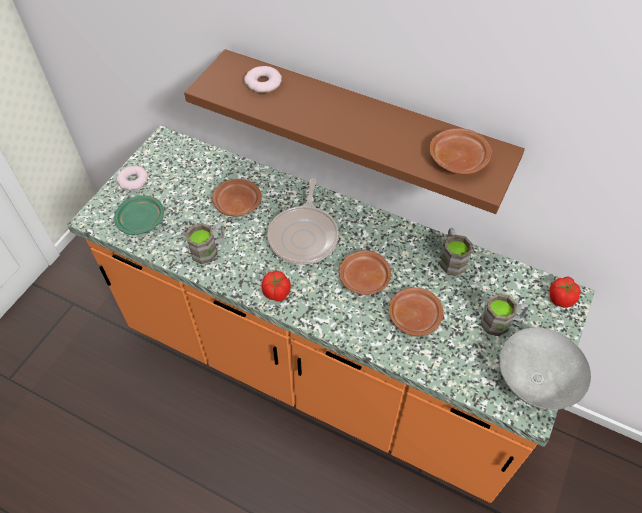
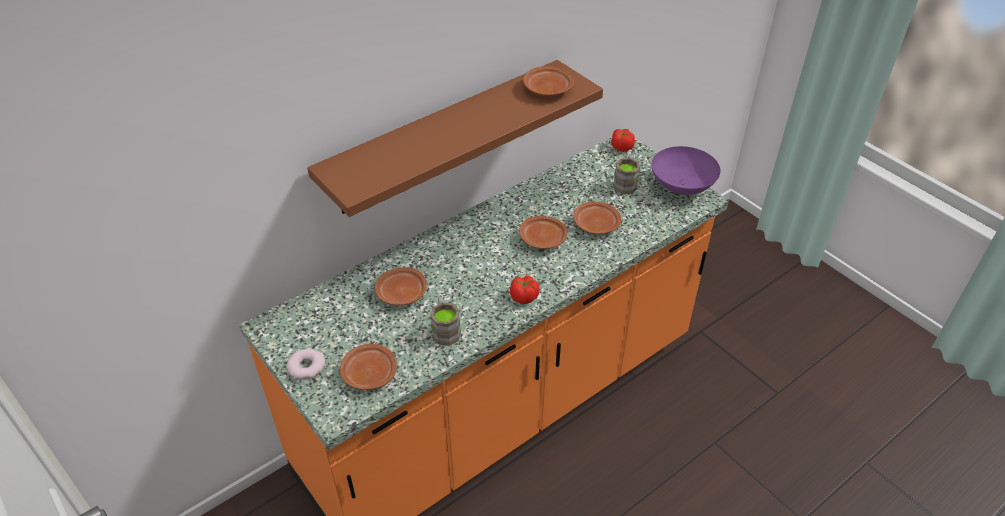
camera: 65 degrees left, 10 degrees down
(141, 220) = (369, 373): green plate -> brown plate
(263, 83) = (379, 157): donut -> none
(304, 236) = (473, 260): frying pan -> none
(451, 259) = (554, 185): brown mug -> none
(534, 380) = (680, 187): grey bowl -> purple bowl

